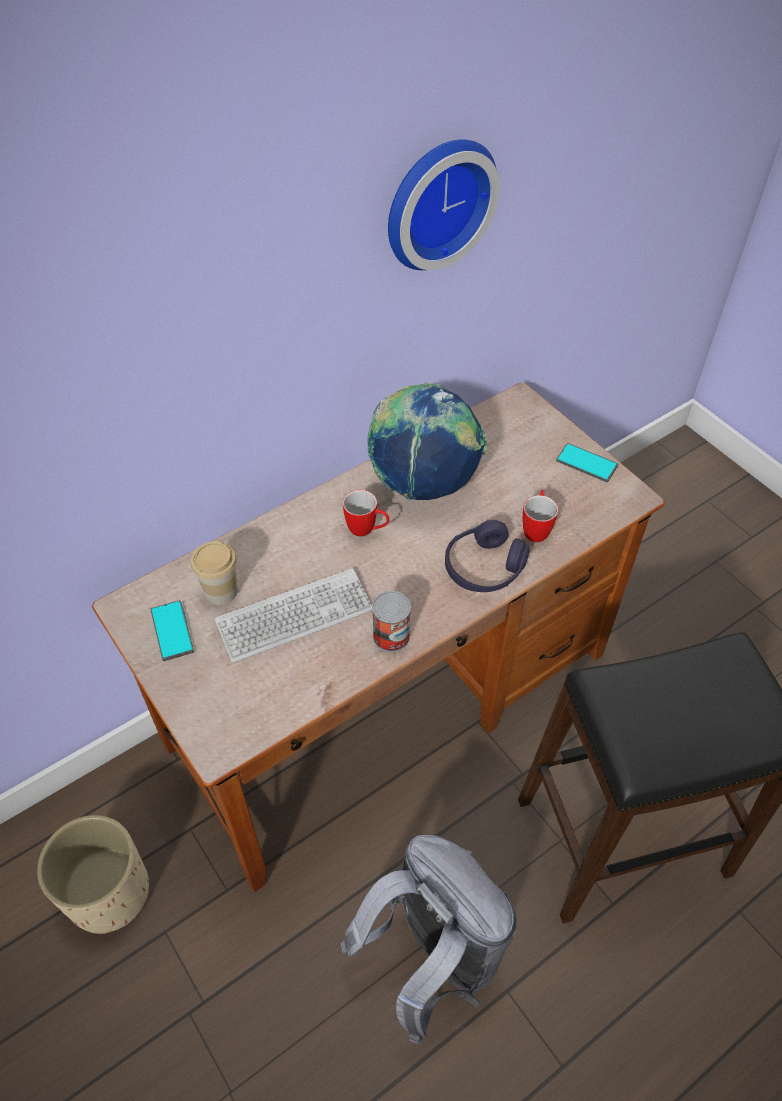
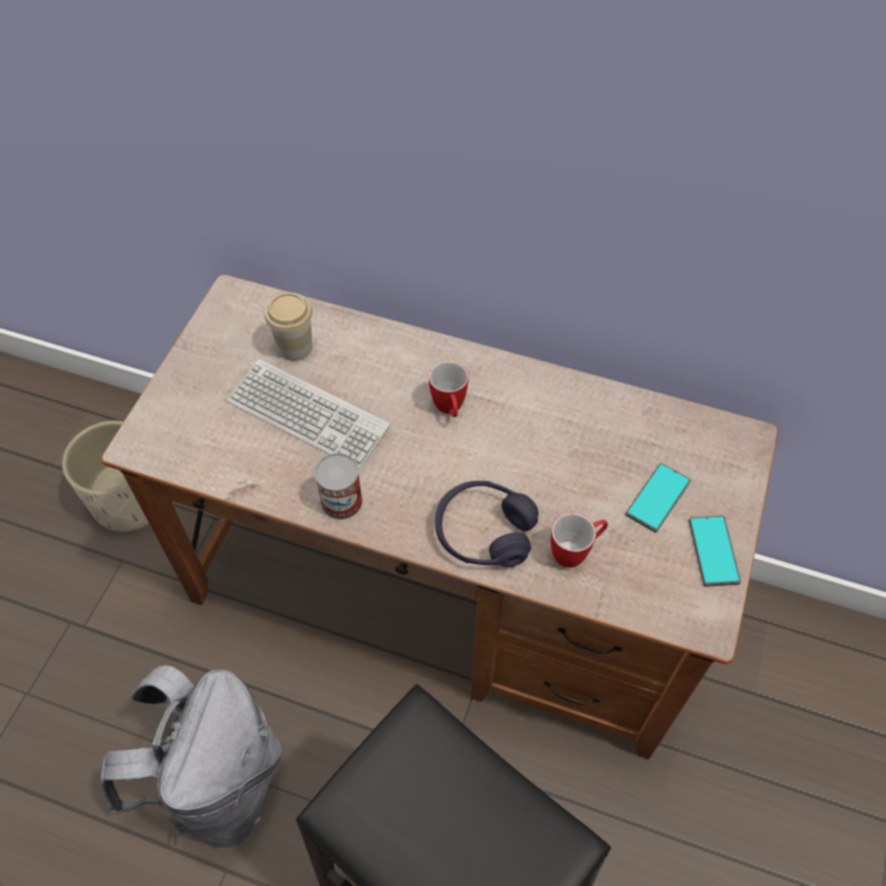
camera: 55 degrees right, 5 degrees up
(172, 631) = (230, 341): phone -> phone (658, 498)
(424, 483) = (549, 420): globe -> none
(436, 201) = (704, 132): wall clock -> none

